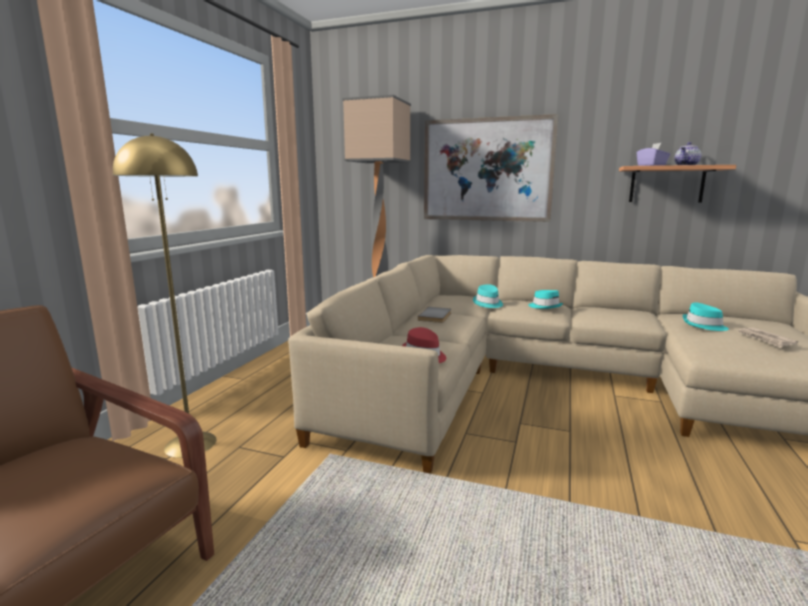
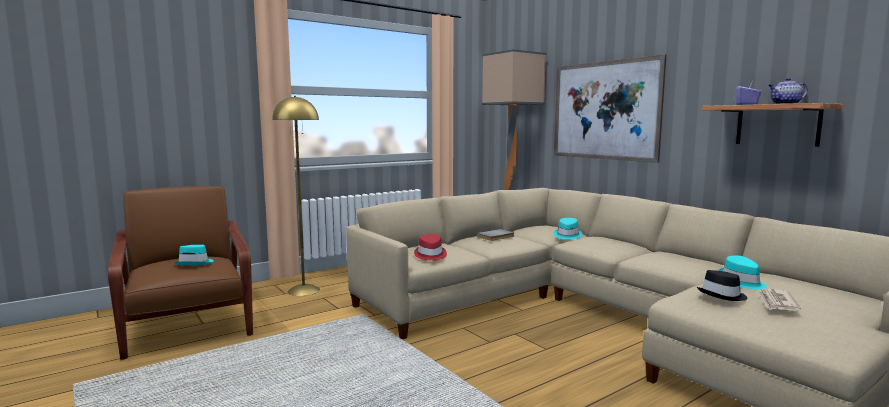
camera: 35 degrees right, 5 degrees down
(545, 306) = (613, 244): turquoise hat -> turquoise hat (195, 263)
(726, 341) = (723, 295): none -> black hat

